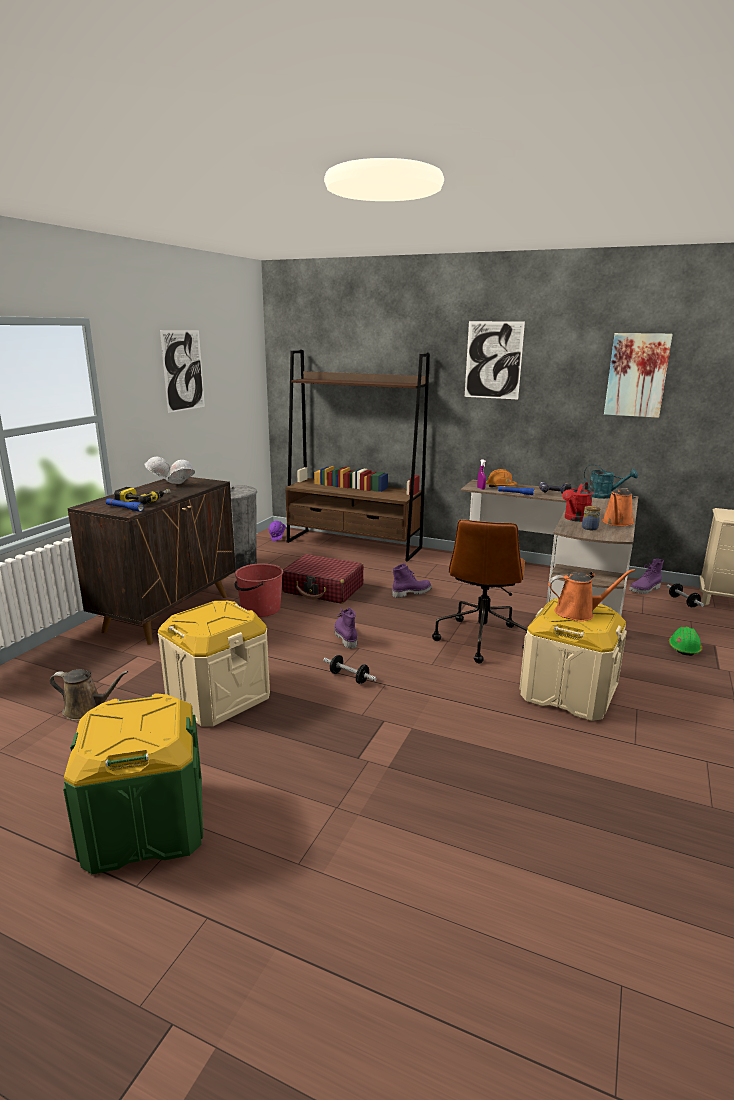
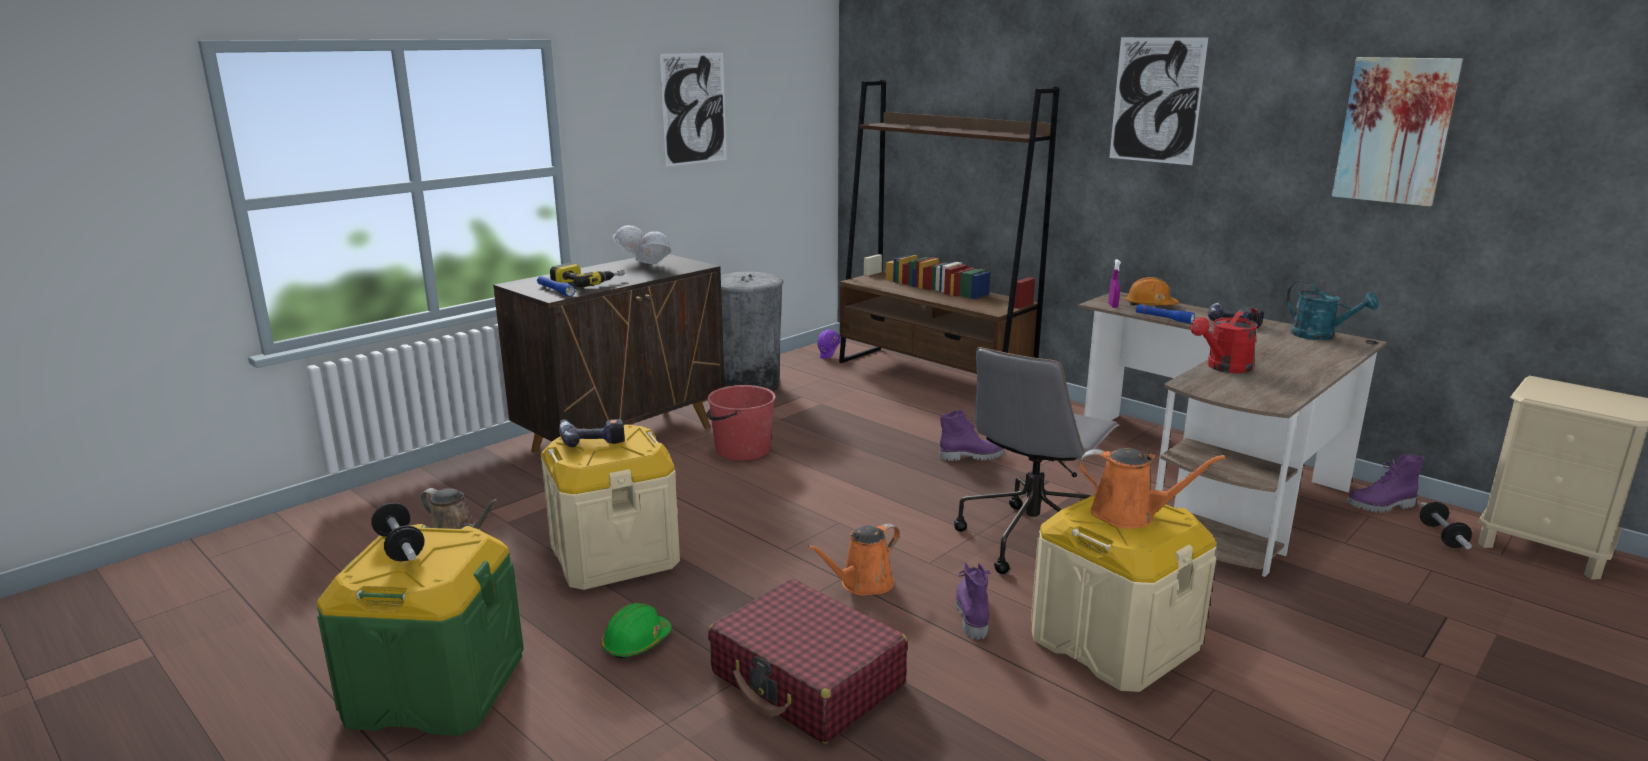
camera: 20 degrees right, 0 degrees up
(198, 614) = (592, 439): none -> power drill
(323, 589) = (845, 434): red suitcase -> red suitcase (807, 680)
(345, 637) = (830, 505): purple boot -> purple boot (971, 613)
(349, 677) = (798, 560): dumbbell -> dumbbell (400, 547)
(481, 639) = (1031, 539): brown office chair -> grey office chair
(589, 528) = (1233, 384): jar -> none
(617, 523) = (1294, 381): orange watering can -> orange watering can (863, 584)
(684, 648) = (1381, 611): green hard hat -> green hard hat (636, 643)

